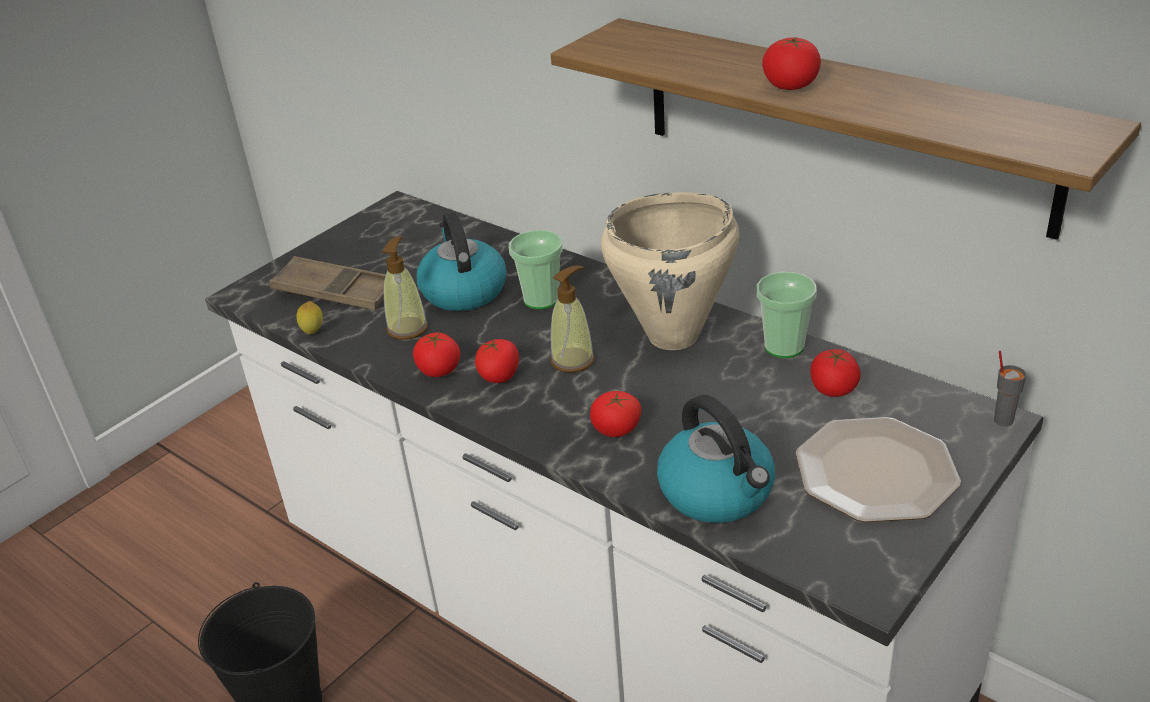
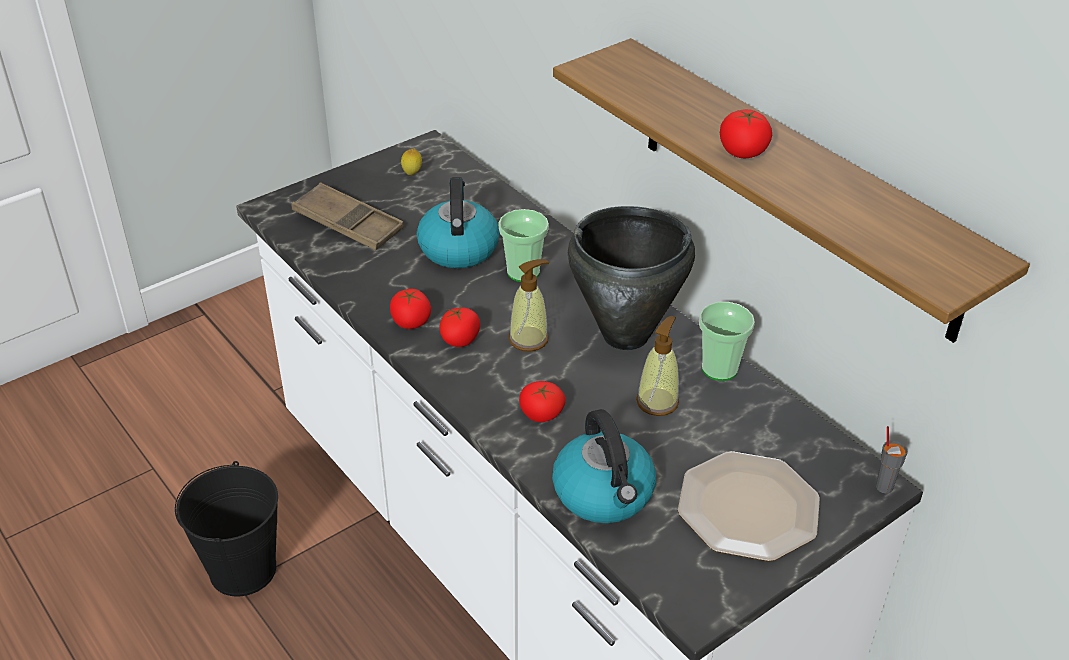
camera: 10 degrees right, 5 degrees up
(313, 332) = (317, 260): lemon -> lemon (412, 174)
(407, 328) = (398, 274): soap dispenser -> soap dispenser (657, 402)
(674, 336) = (626, 336): beige cooking pot -> black cooking pot
(833, 389) = (745, 420): tomato -> none

